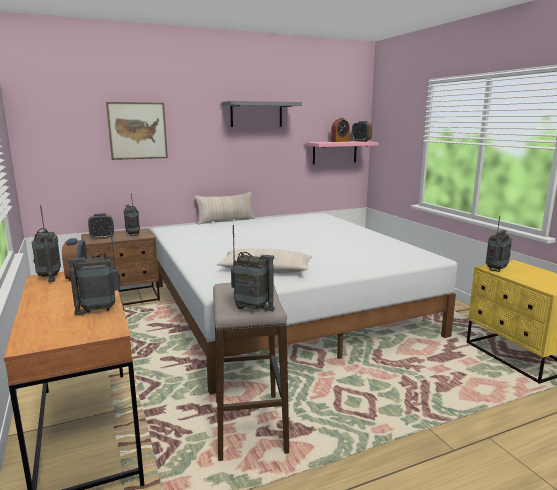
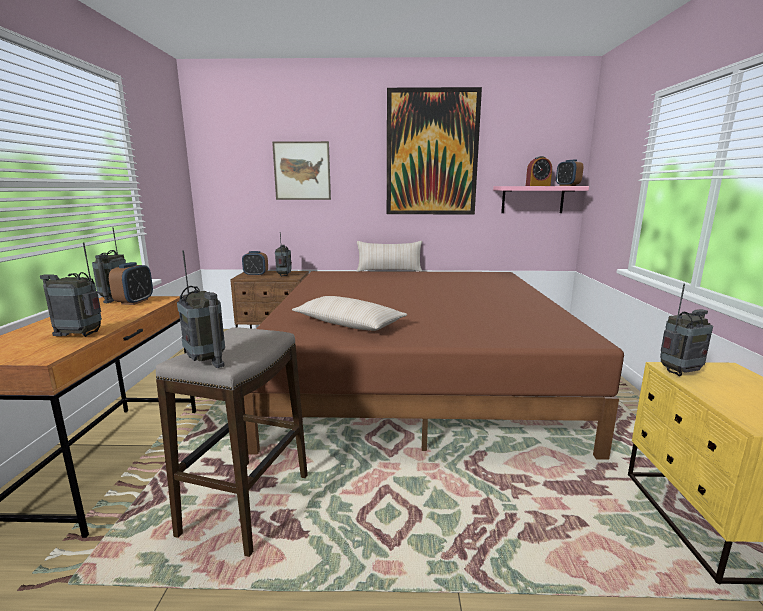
camera: 25 degrees right, 0 degrees up
(256, 114) = (432, 153): grey shelf -> picture
(284, 308) = (415, 375): white bed -> brown bed

